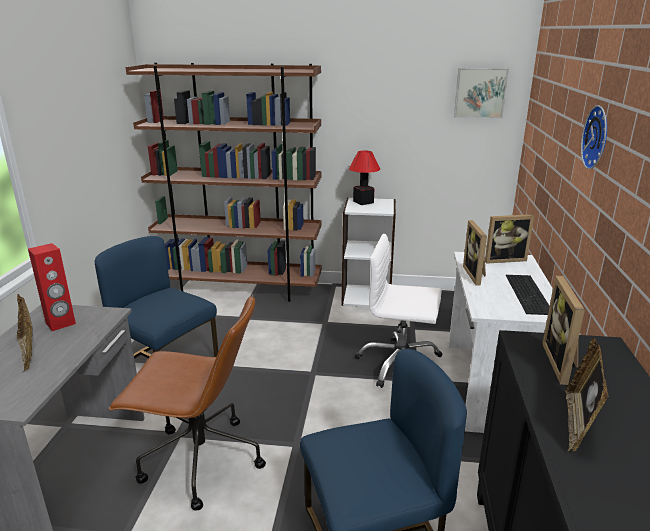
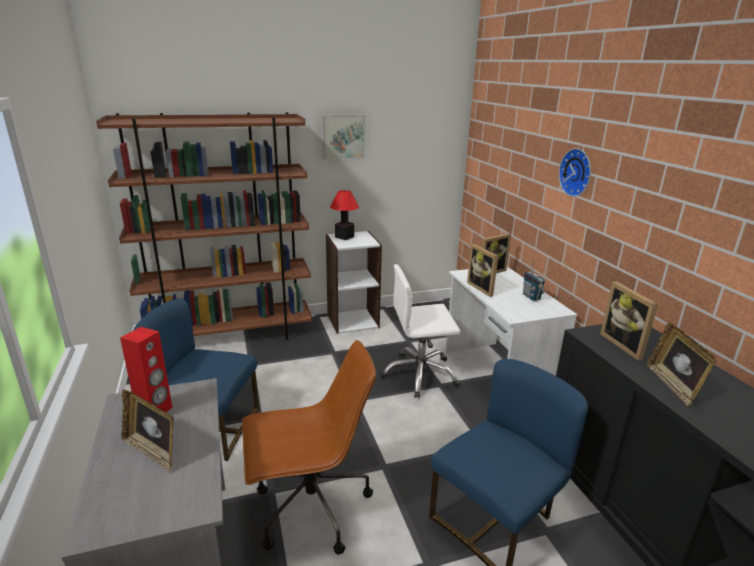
camera: 25 degrees left, 0 degrees up
(480, 93) = (432, 134): picture -> picture (342, 136)
(530, 294) = (531, 297): keyboard -> radio

